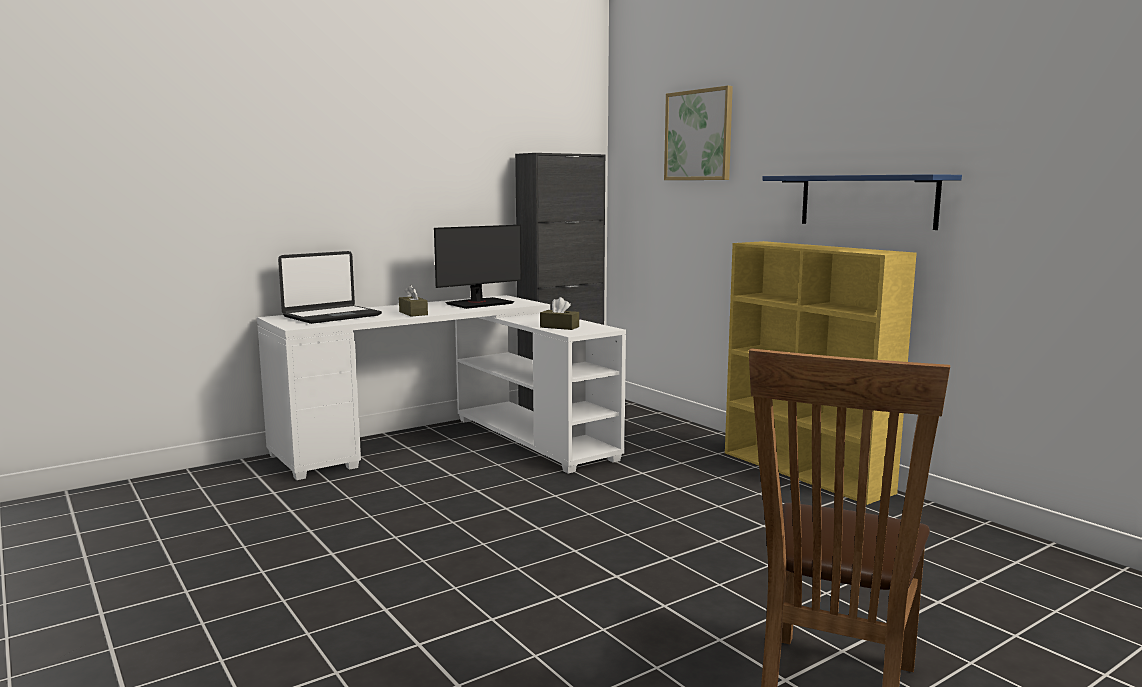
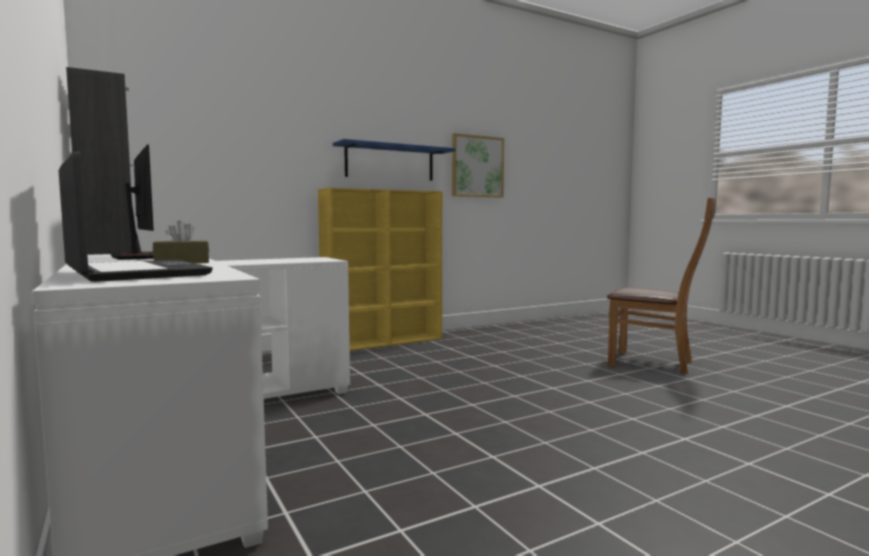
camera: 85 degrees left, 5 degrees down
(559, 327) = (294, 260): brown tissue box -> none
(698, 135) = (230, 98): picture -> picture (477, 166)

